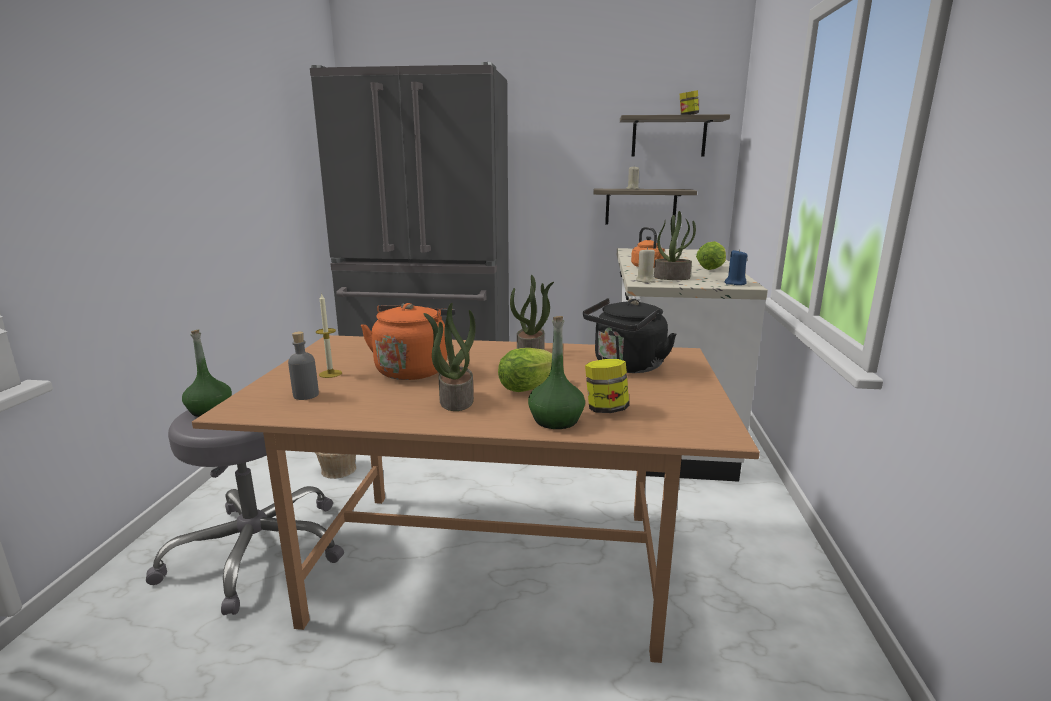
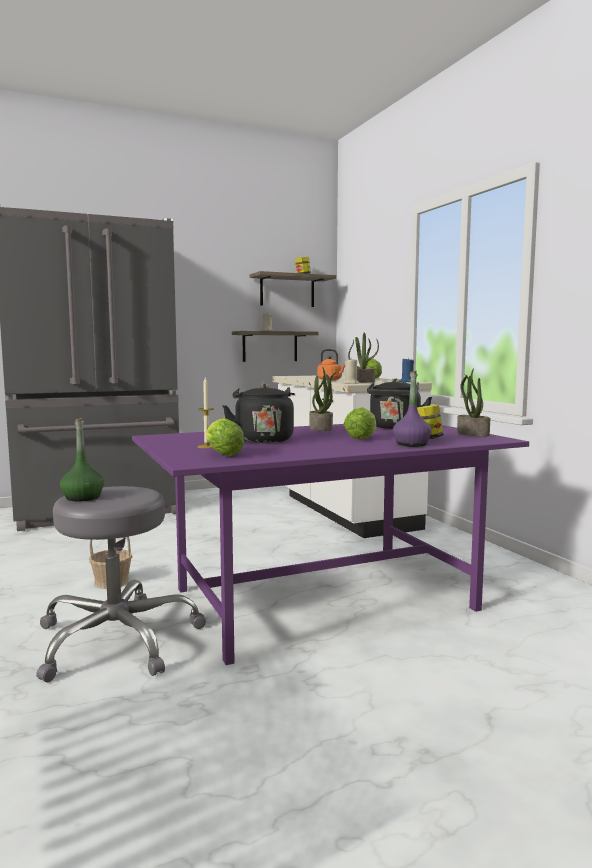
camera: 30 degrees left, 10 degrees down
(306, 395) = (222, 454): grey bottle -> lettuce
(413, 369) = (262, 440): orange kettle -> black kettle
(455, 400) = (331, 445): potted plant -> potted plant (472, 434)
(494, 562) = (324, 598): brown dining table -> purple dining table
(555, 420) = (411, 444): green bottle -> purple bottle

